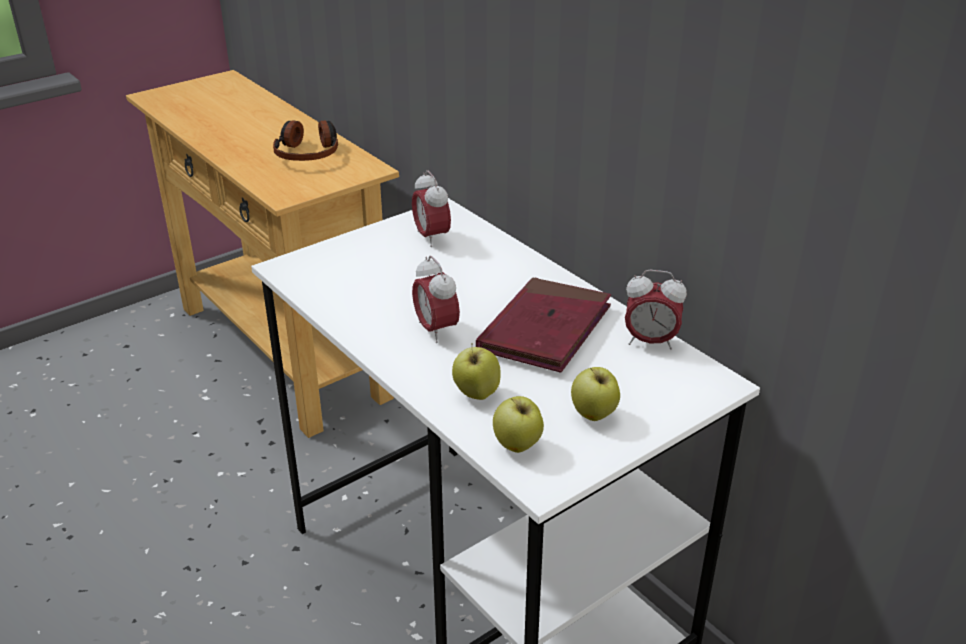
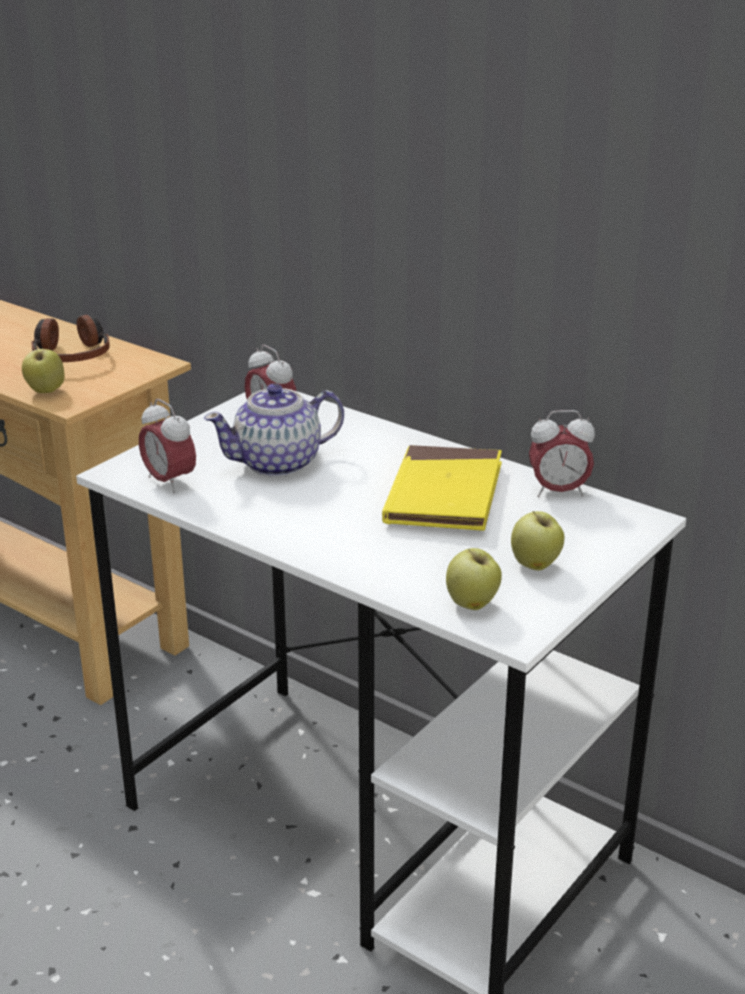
camera: 15 degrees left, 5 degrees down
(418, 278) = (278, 463): none -> teapot
(436, 330) = (327, 511): alarm clock -> alarm clock (169, 482)
(476, 394) = (403, 564): apple -> apple (45, 391)
(545, 330) = (444, 495): red book -> yellow book

